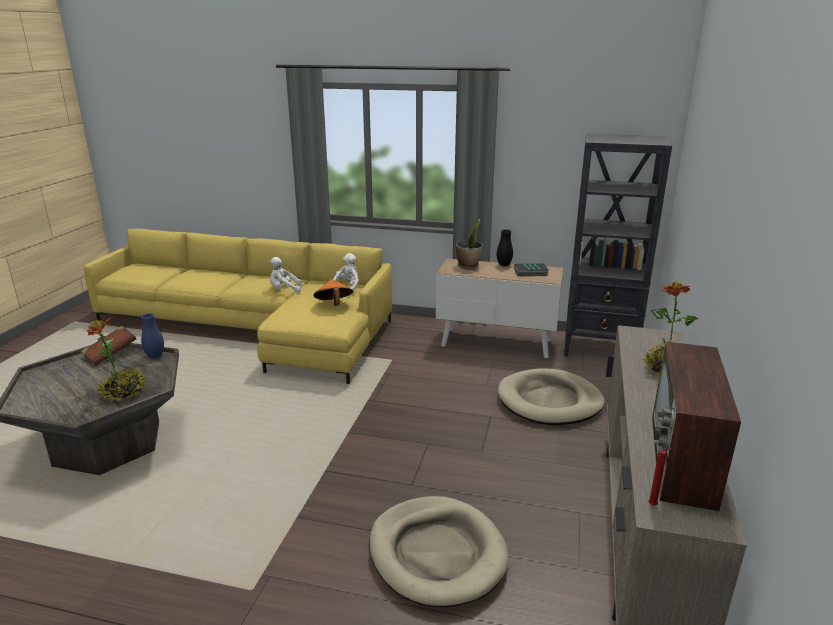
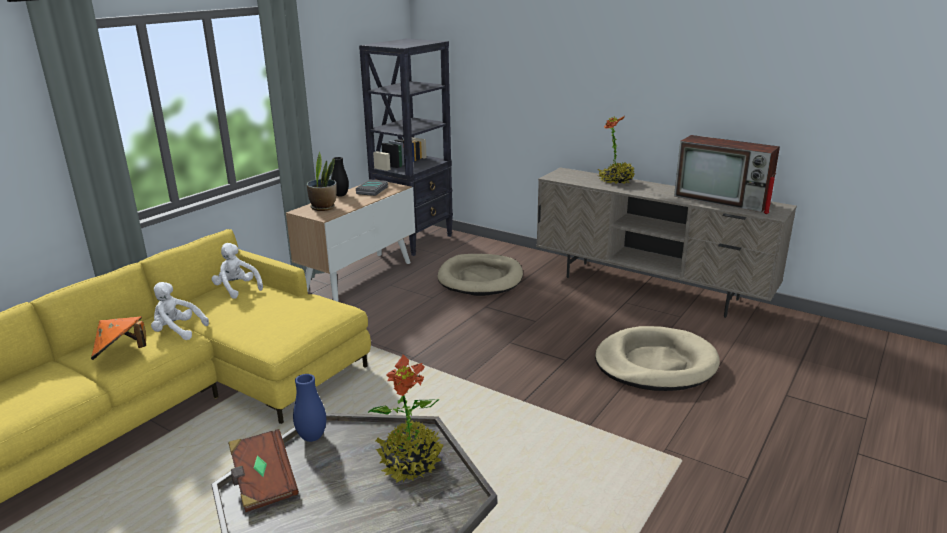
camera: 70 degrees left, 0 degrees up
(284, 290) = (177, 331): white plush toy -> white plush toy turned 90 degrees clockwise
(333, 305) = (280, 302): orange hat -> orange hat (121, 354)

